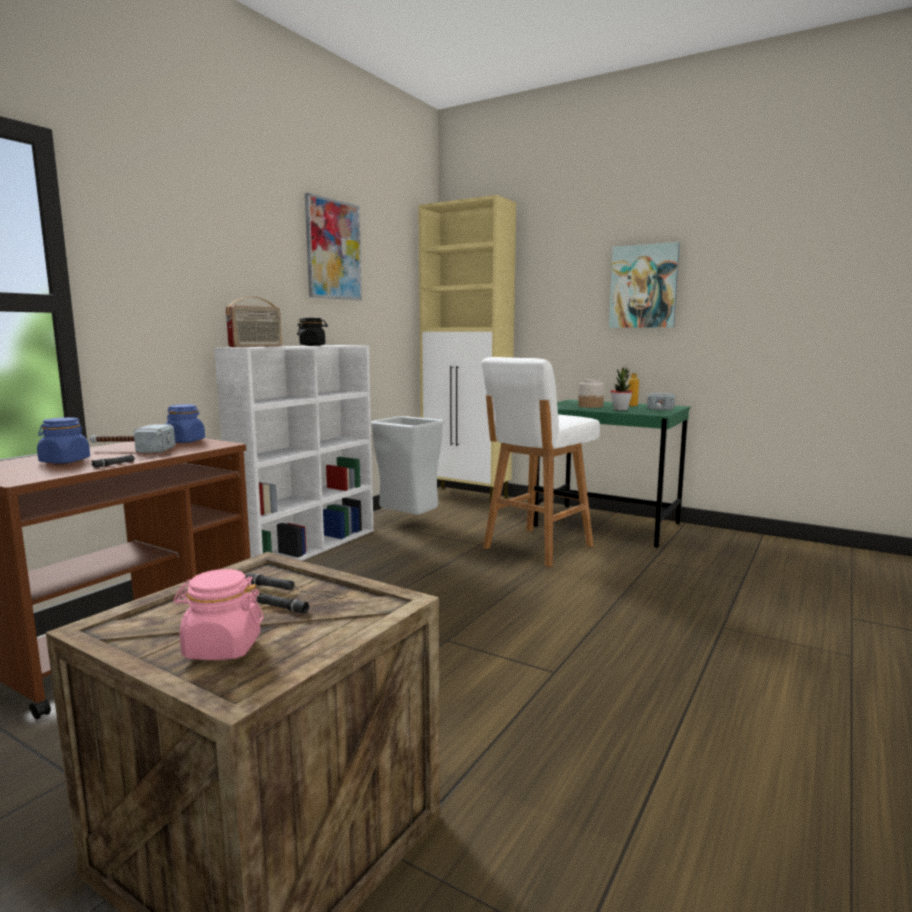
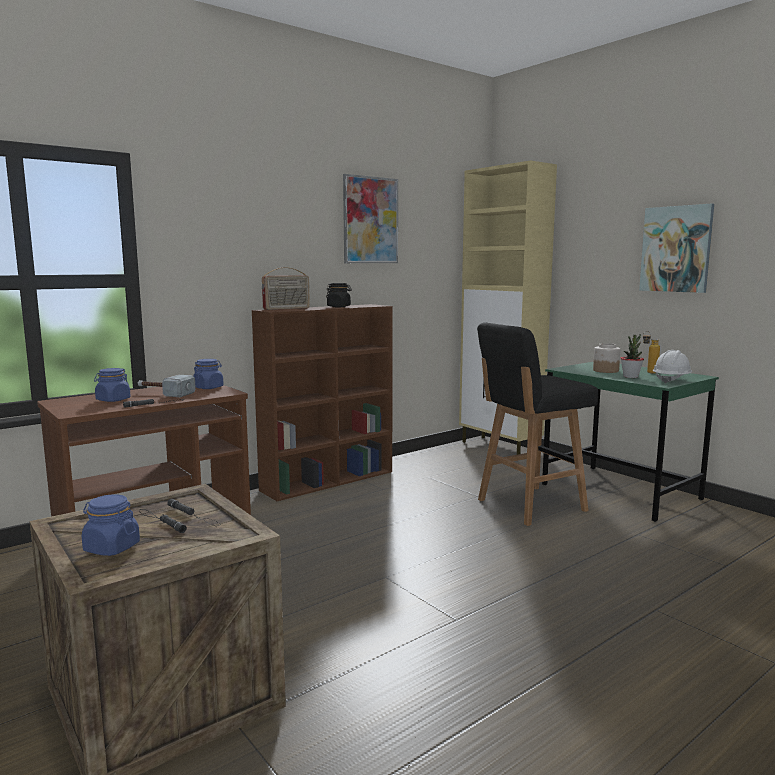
camera: 20 degrees right, 0 degrees up
(222, 648) = (111, 548): pink jar -> blue jar
(309, 547) = (329, 480): white bookcase -> brown bookcase
(408, 523) = (427, 468): grey trash can -> none
(536, 547) = (529, 505): white stool -> black stool
(659, 410) = (671, 380): hammer -> white hard hat

